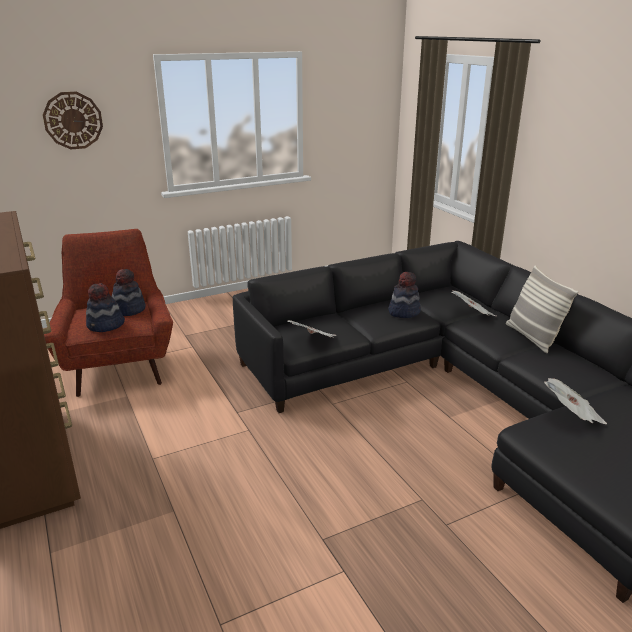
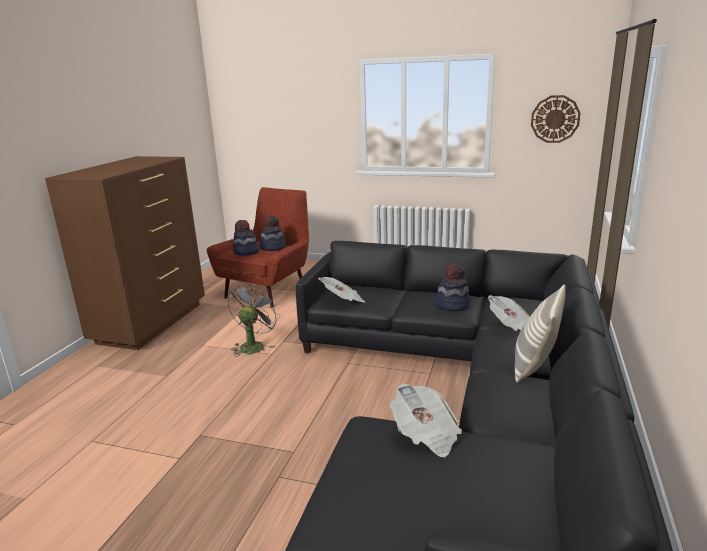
camera: 45 degrees right, 5 degrees down
(73, 120) = (299, 108): wall clock -> wall clock (555, 119)
(214, 430) = (253, 345): none -> grey fan

